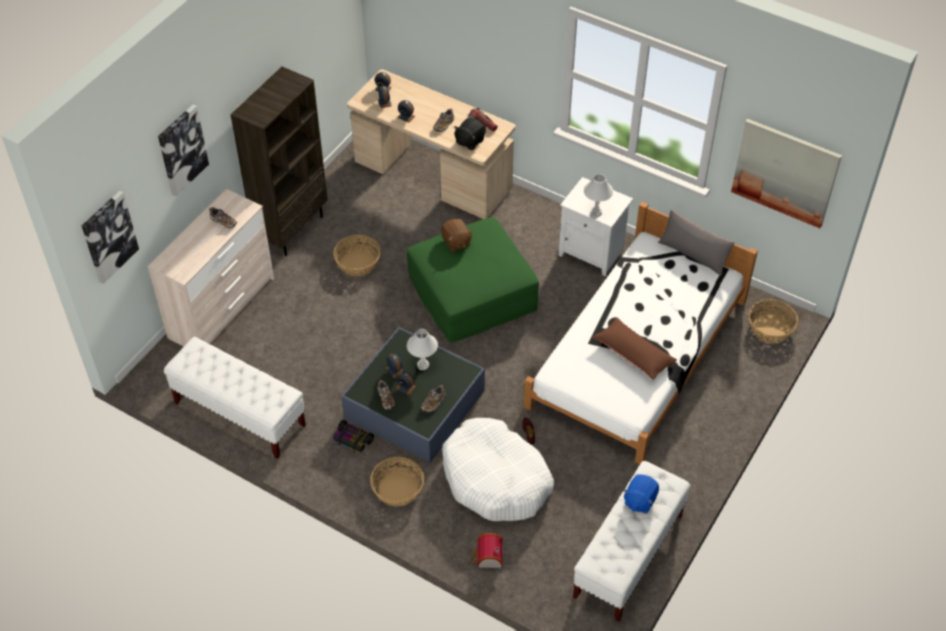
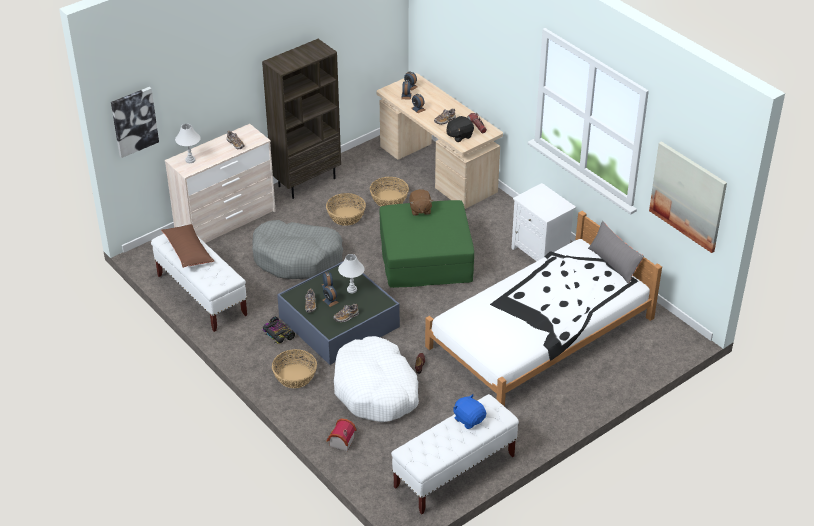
camera: 20 degrees right, 10 degrees down
(182, 149) = (212, 75): picture -> none
(328, 333) = (297, 258): none -> grey dog bed
(596, 212) = (539, 209): white table lamp -> white table lamp (190, 160)
(633, 354) = (523, 320): brown pillow -> brown pillow (188, 251)
(639, 500) = (469, 419): blue plush toy -> blue plush toy turned 90 degrees clockwise
(770, 328) = (665, 343): basket -> basket (389, 199)

